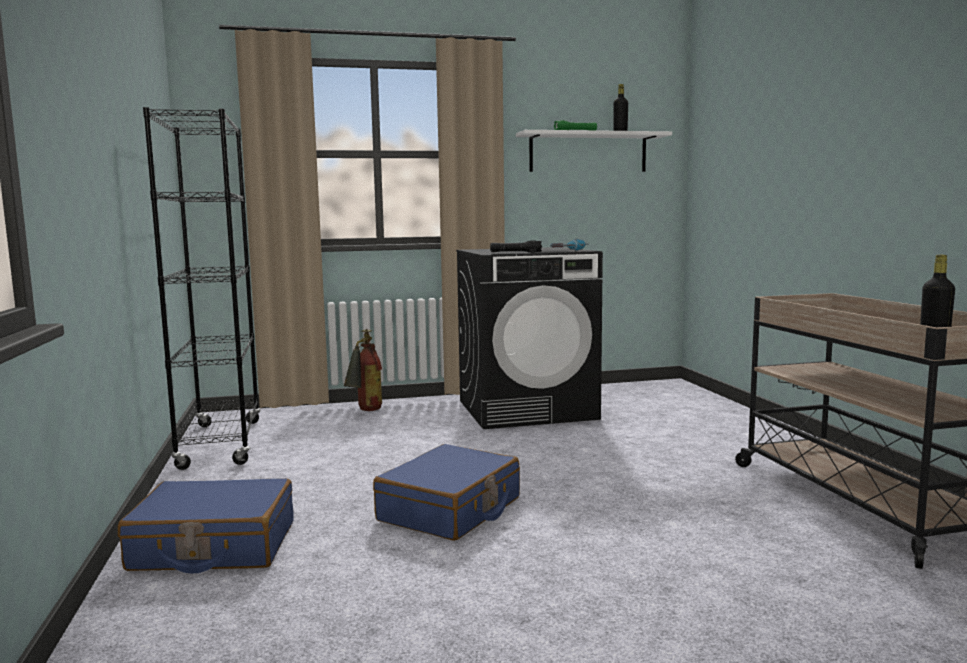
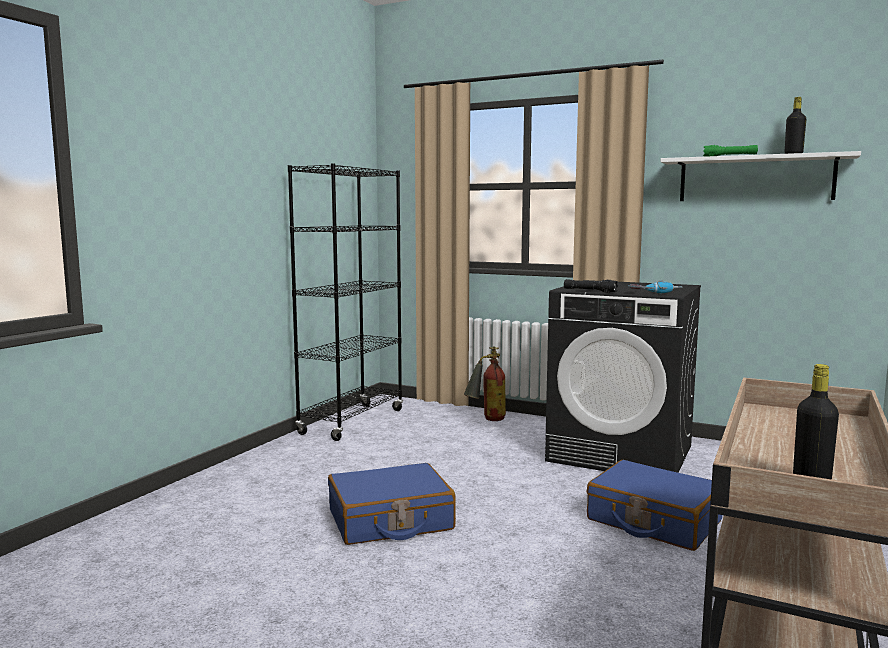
camera: 40 degrees right, 0 degrees up
(213, 546) = (227, 493): blue suitcase -> blue suitcase (653, 521)

